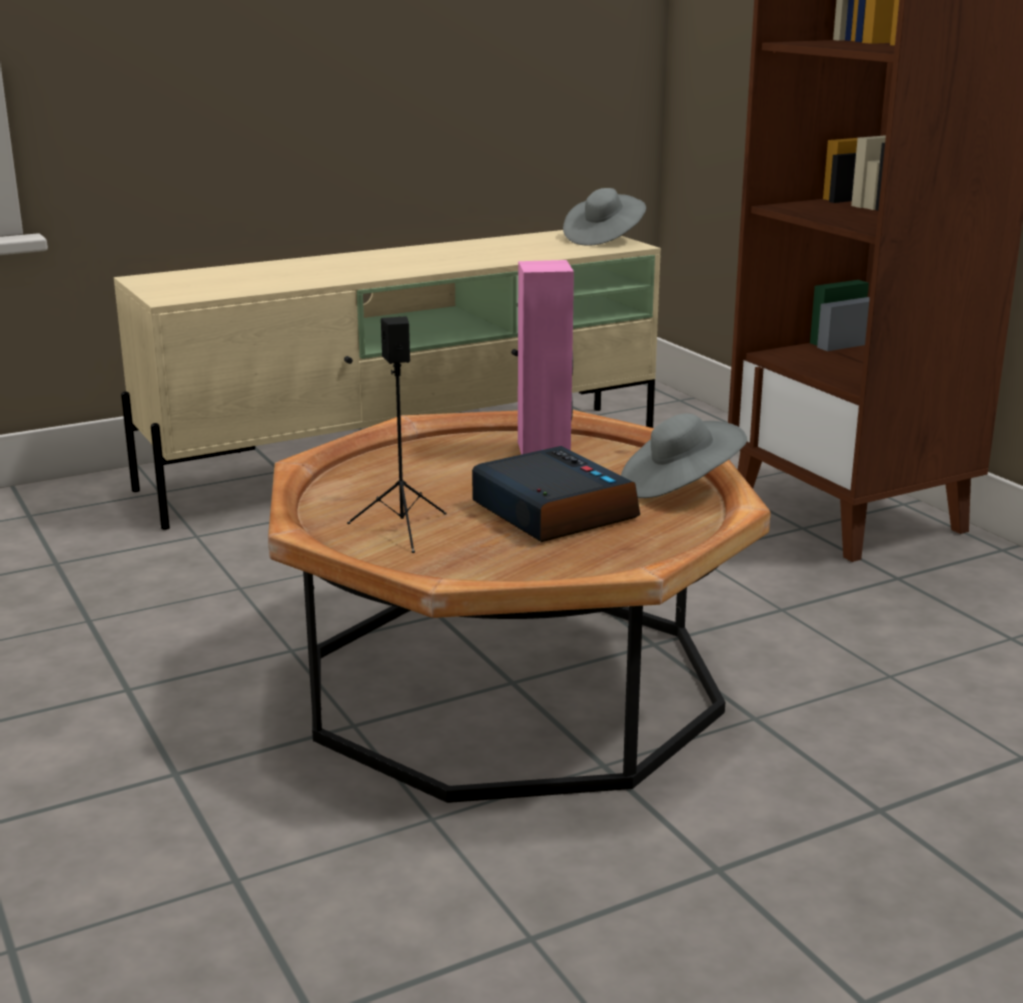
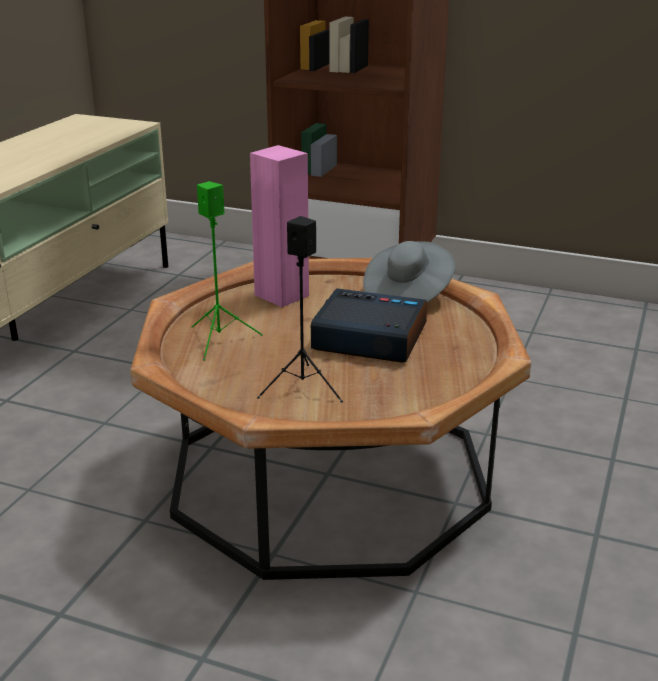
camera: 40 degrees left, 5 degrees up
(410, 469) = (220, 340): none -> green speaker
(603, 239) = (106, 122): grey hat -> none

